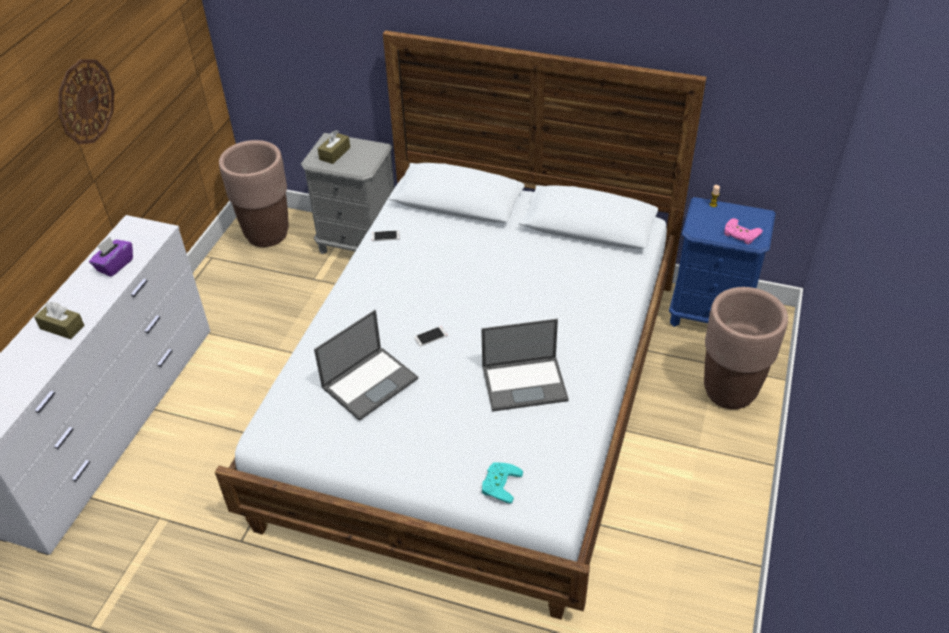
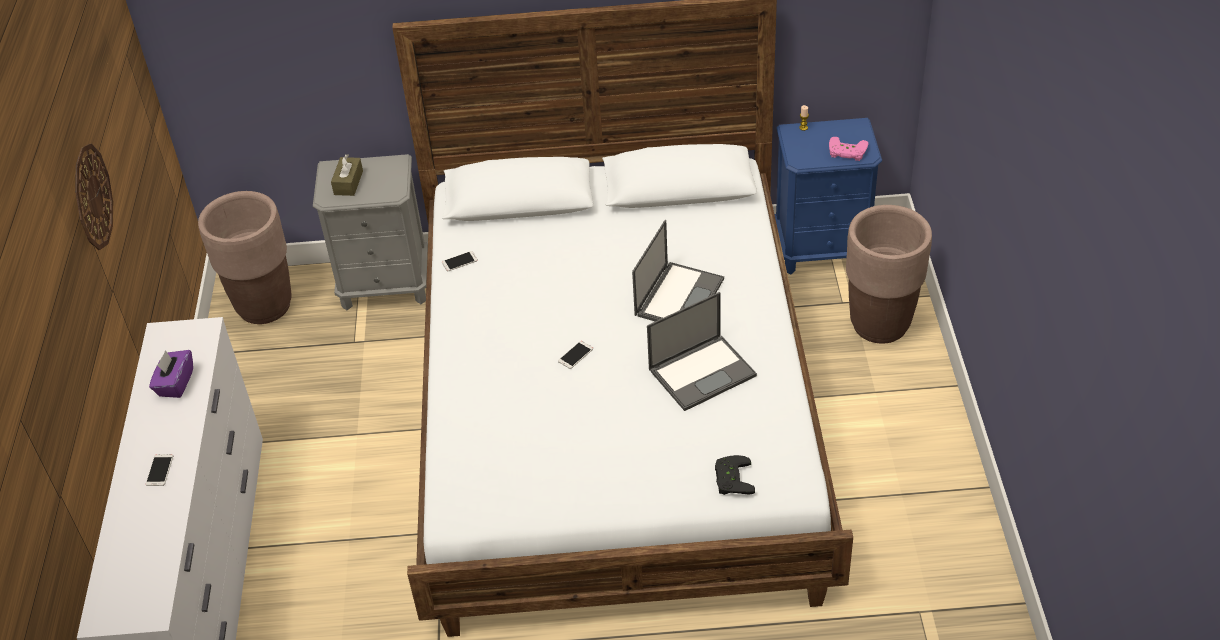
camera: 20 degrees left, 0 degrees up
(62, 327) = (159, 470): brown tissue box -> phone
(370, 382) = (539, 422): laptop -> laptop (679, 296)
(498, 483) = (730, 478): turquoise game controller -> black game controller

